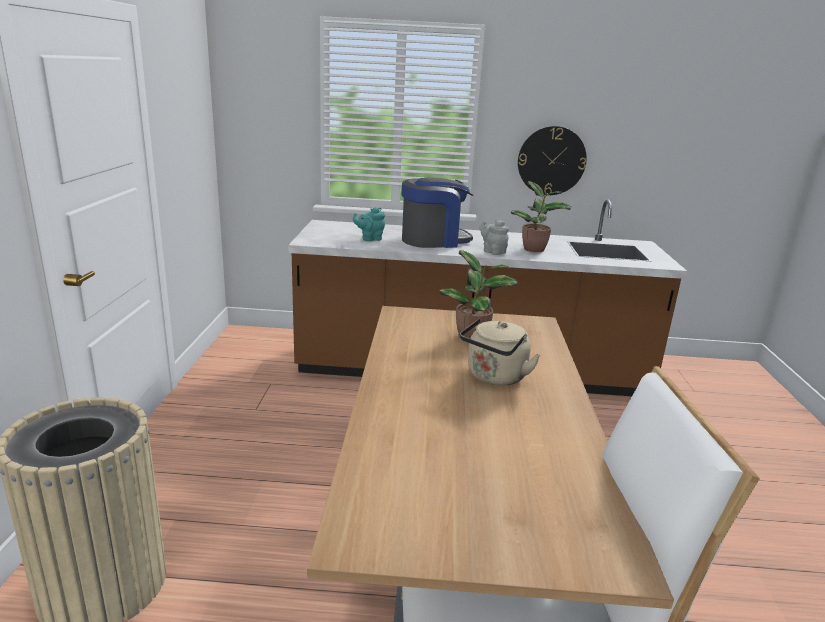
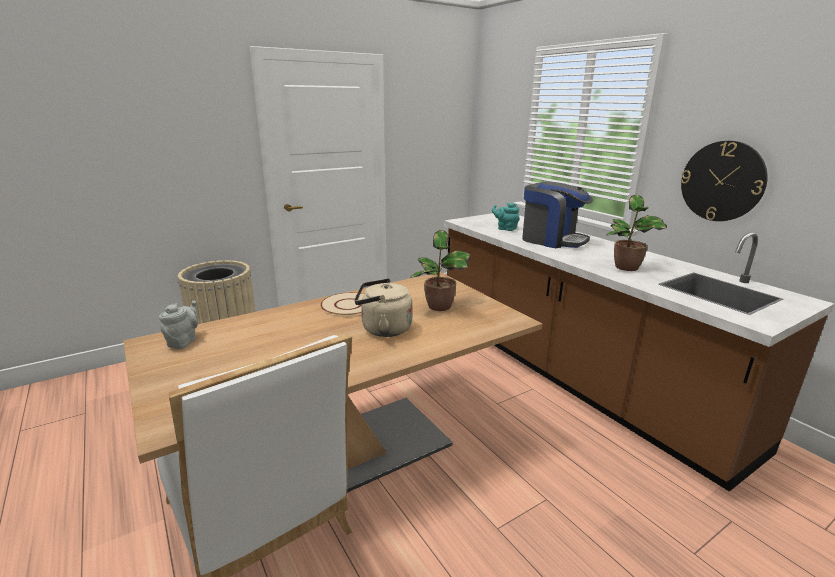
camera: 55 degrees right, 0 degrees up
(408, 374) = (348, 305): none -> beige plate
(492, 251) = (577, 258): grey teapot -> grey teapot (183, 341)

